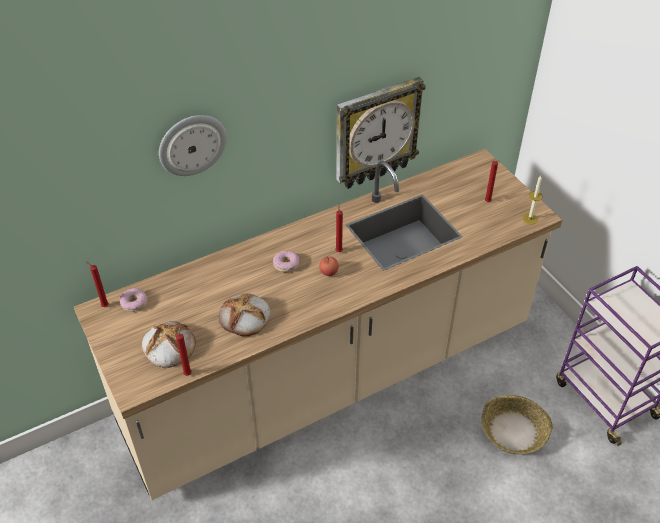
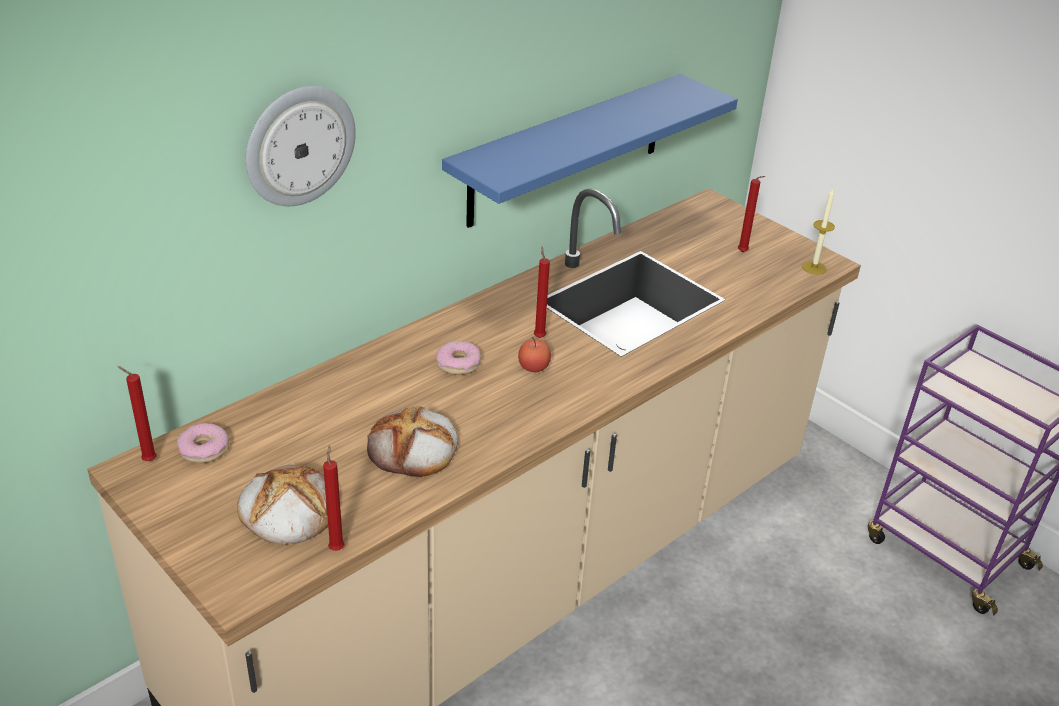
camera: 15 degrees left, 10 degrees down
(376, 133) = (567, 150): wall clock -> blue shelf
(514, 431) = (831, 619): basket -> none

